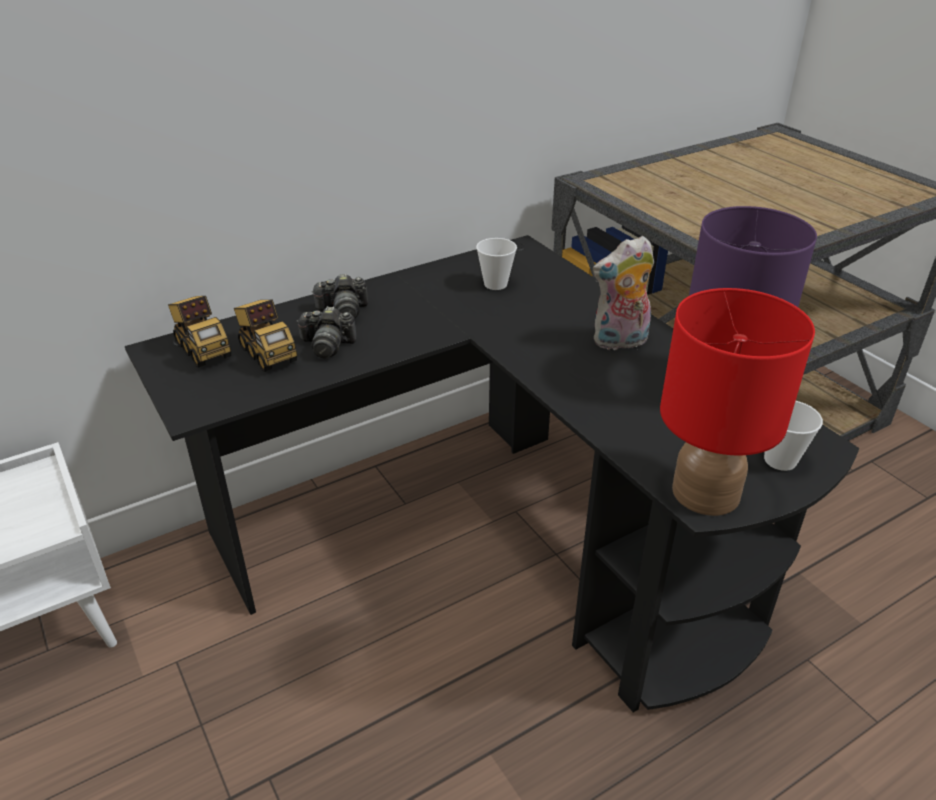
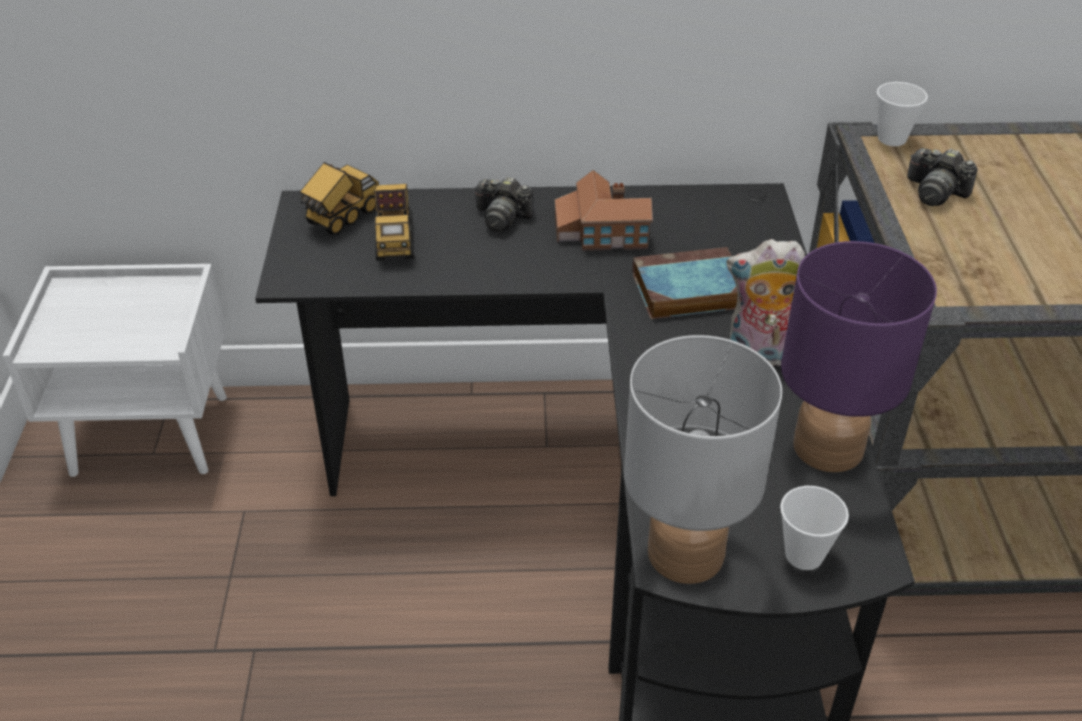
camera: 30 degrees right, 5 degrees up
(203, 350) = (342, 218): toy truck -> toy truck turned 135 degrees counterclockwise
(327, 345) = (456, 252): camera -> camera (935, 192)
(429, 299) = (600, 231): none -> toy house
(495, 284) = (687, 236): cup -> cup (892, 139)
(530, 319) = (686, 291): none -> book
(705, 494) = (684, 554): red table lamp -> grey table lamp

